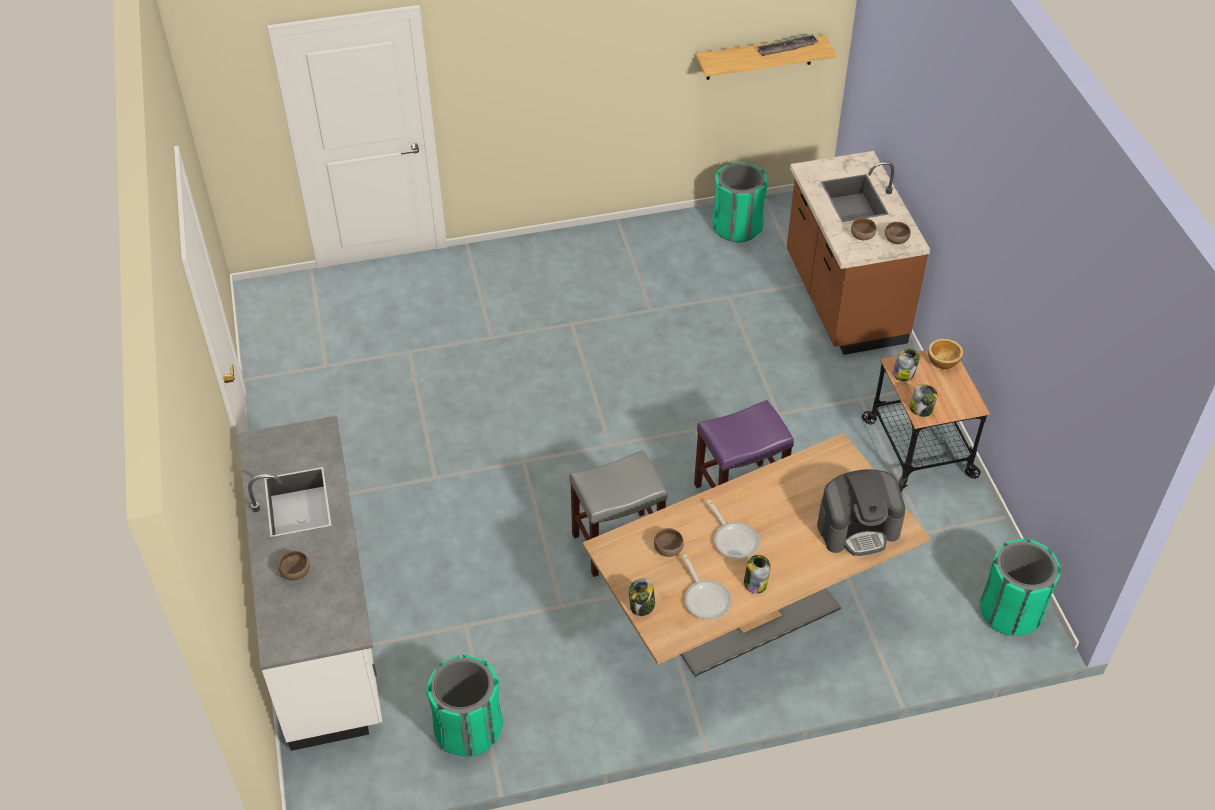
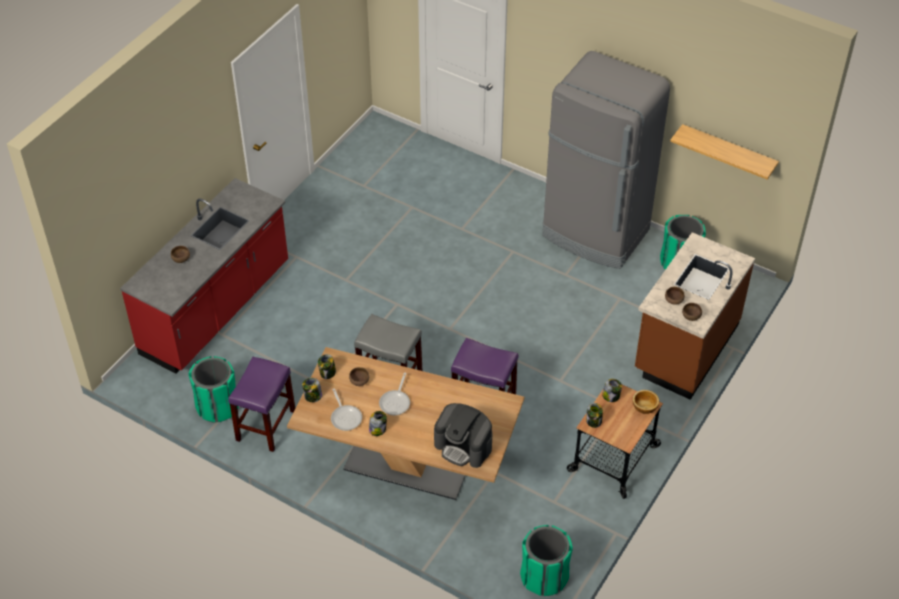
camera: 45 degrees right, 0 degrees up
(325, 622) = (216, 309): white counter -> red counter
(550, 701) = (266, 425): none -> purple stool
(623, 568) = (327, 373): none -> jar
(628, 252) = (595, 234): none -> grey fridge
(706, 598) = (345, 417): frying pan -> frying pan turned 45 degrees counterclockwise
(786, 48) = (741, 154): tray -> none

